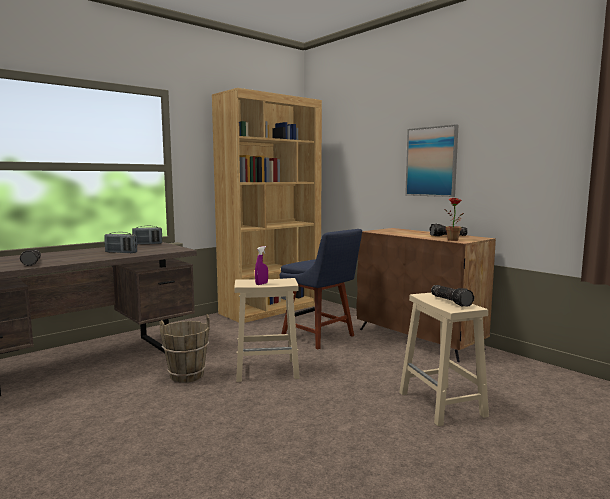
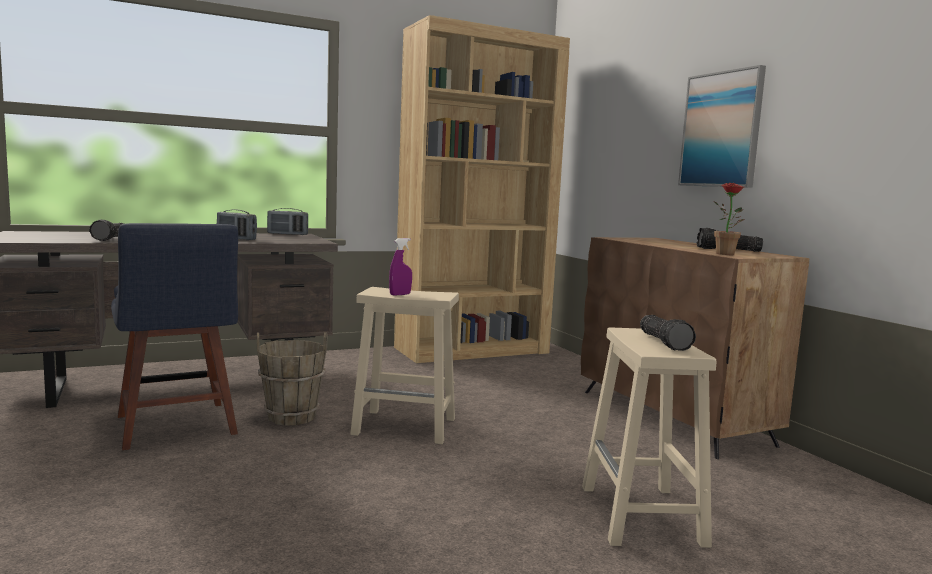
camera: 15 degrees right, 0 degrees up
(320, 337) = (516, 394): blue chair -> blue chair (177, 427)

